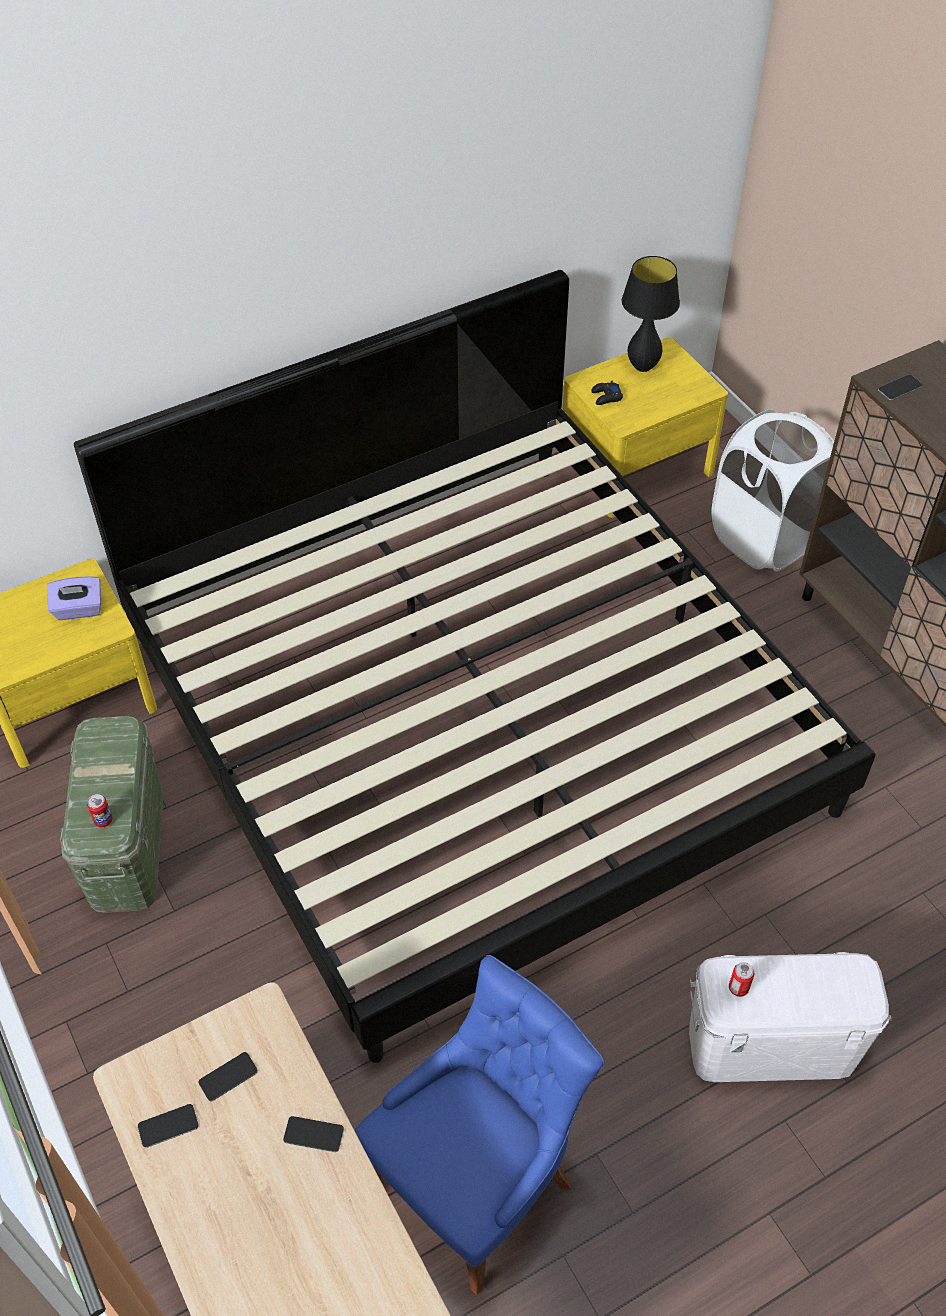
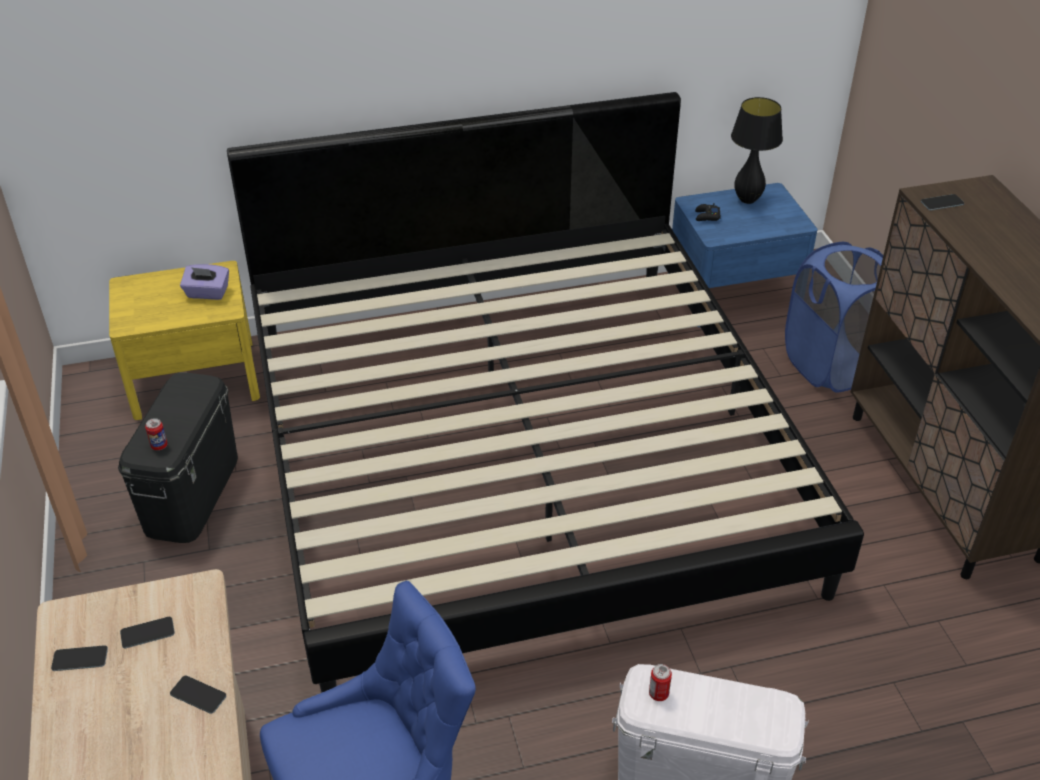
camera: 15 degrees right, 10 degrees down
(126, 846) = (191, 493): green storage box -> black storage box
(636, 466) = (733, 293): yellow nightstand -> blue nightstand
(763, 539) = (831, 366): white laundry basket -> blue laundry basket

